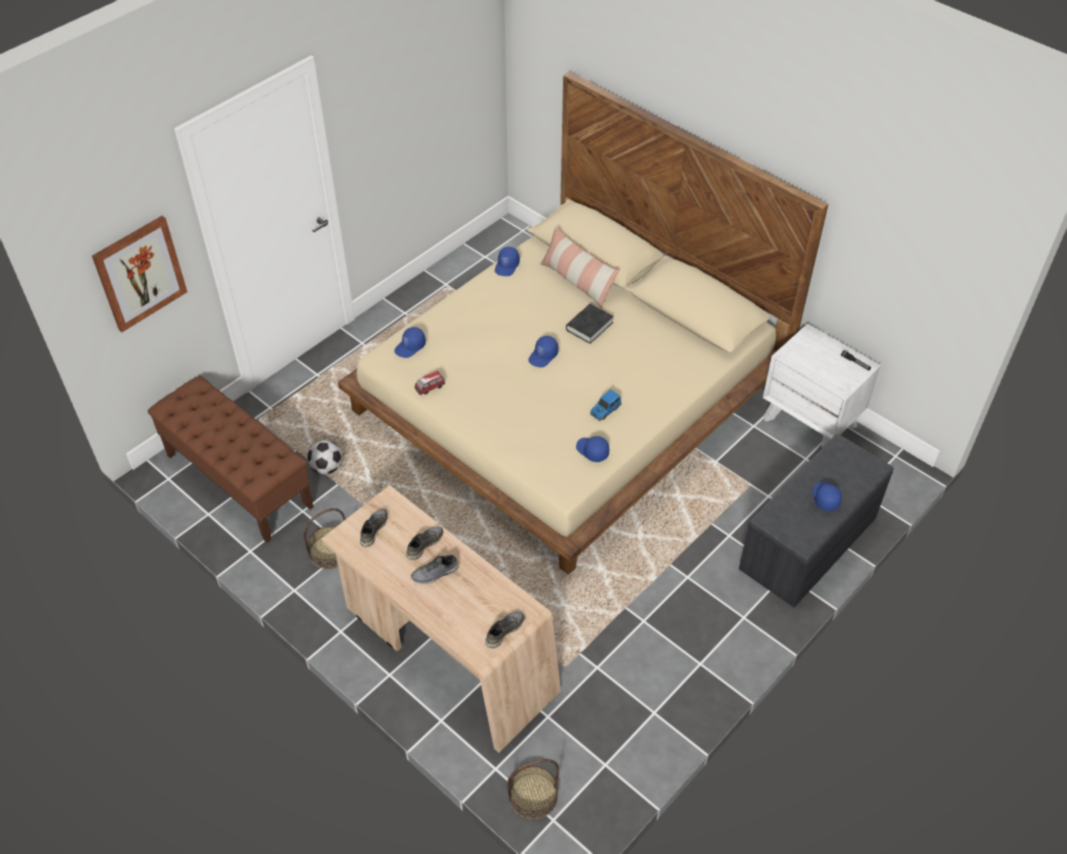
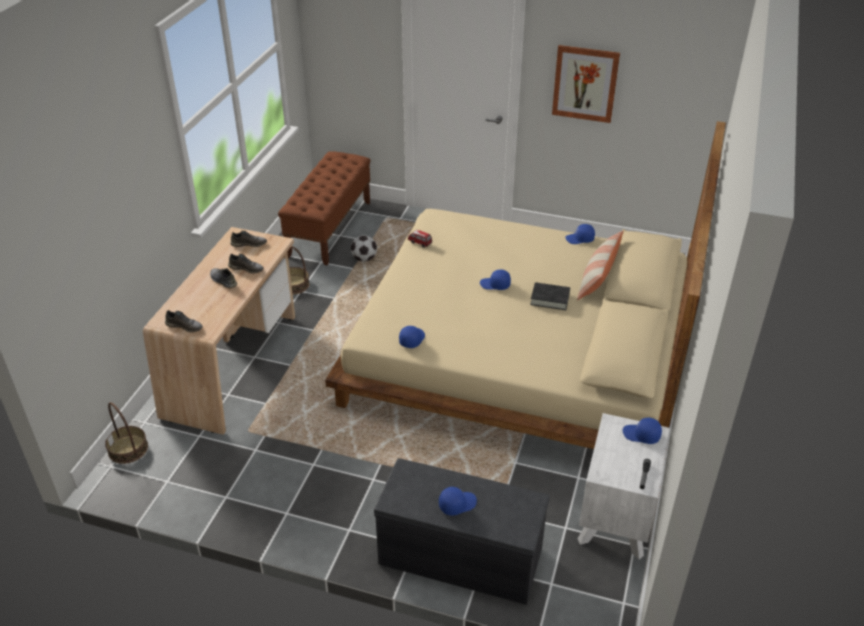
camera: 65 degrees right, 10 degrees down
(140, 273) = (351, 54): picture -> picture (585, 83)
(410, 347) = (451, 221): blue cap -> blue cap (641, 435)
(605, 410) = (461, 333): toy car -> none

